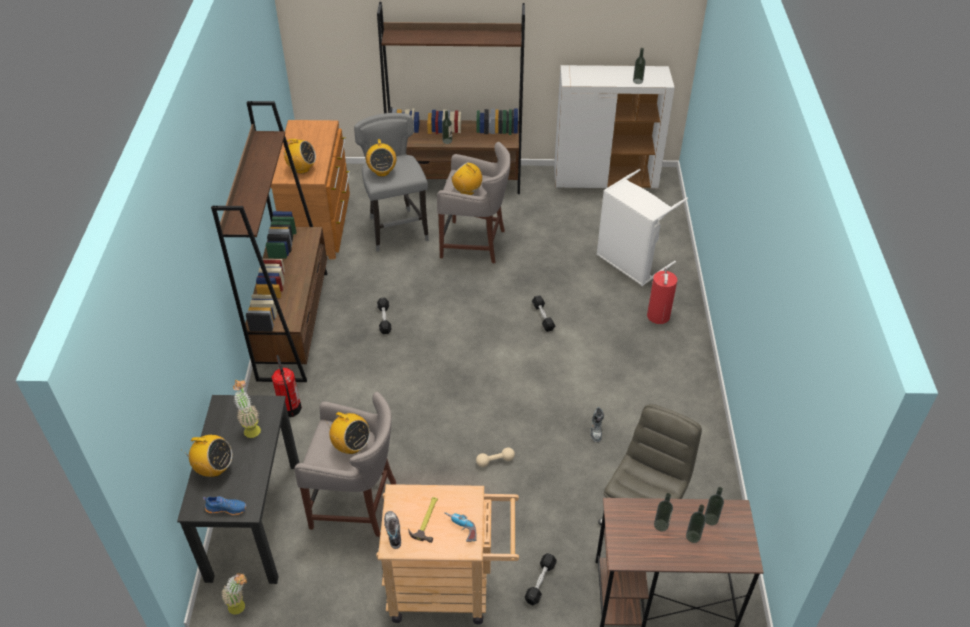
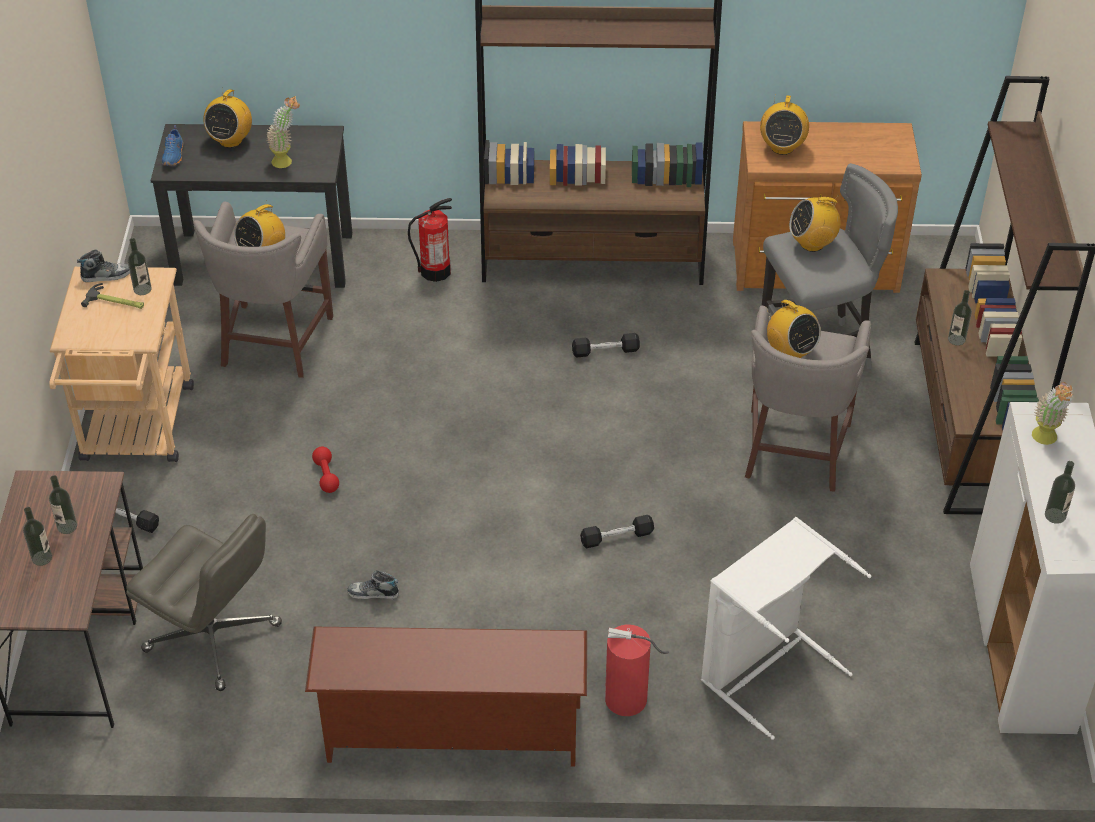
camera: 90 degrees right, 0 degrees up
(241, 606) = (149, 261): potted plant -> potted plant (1045, 440)
(460, 528) = (96, 330): power drill -> none
(467, 191) = (790, 352): radio -> radio turned 105 degrees clockwise
(495, 461) = (326, 476): beige dumbbell -> red dumbbell
(697, 388) = (451, 735): none -> brown shoe rack
(711, 519) = (64, 580): bottle -> bottle (142, 289)

